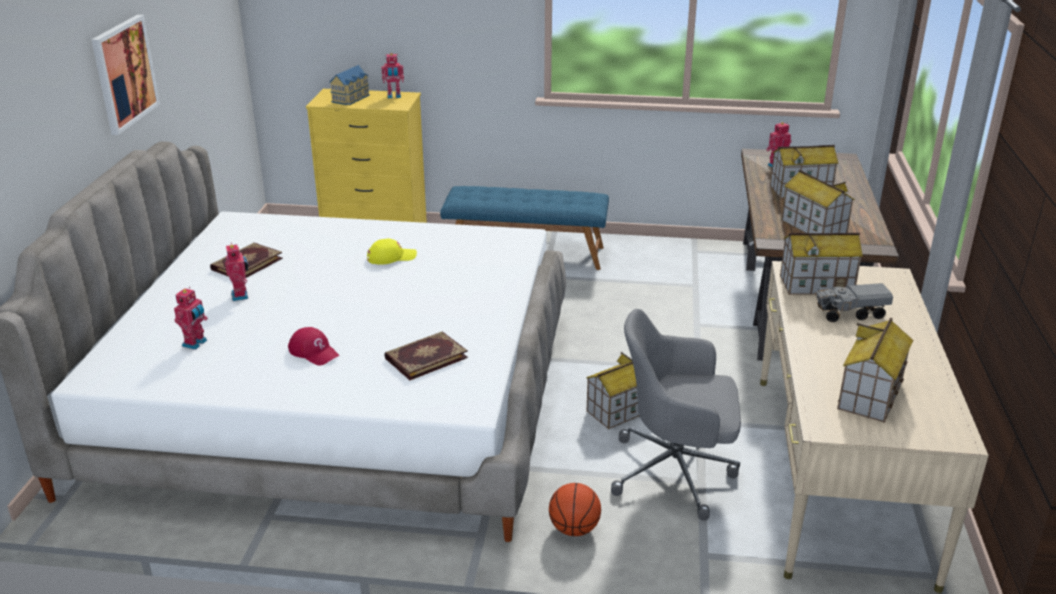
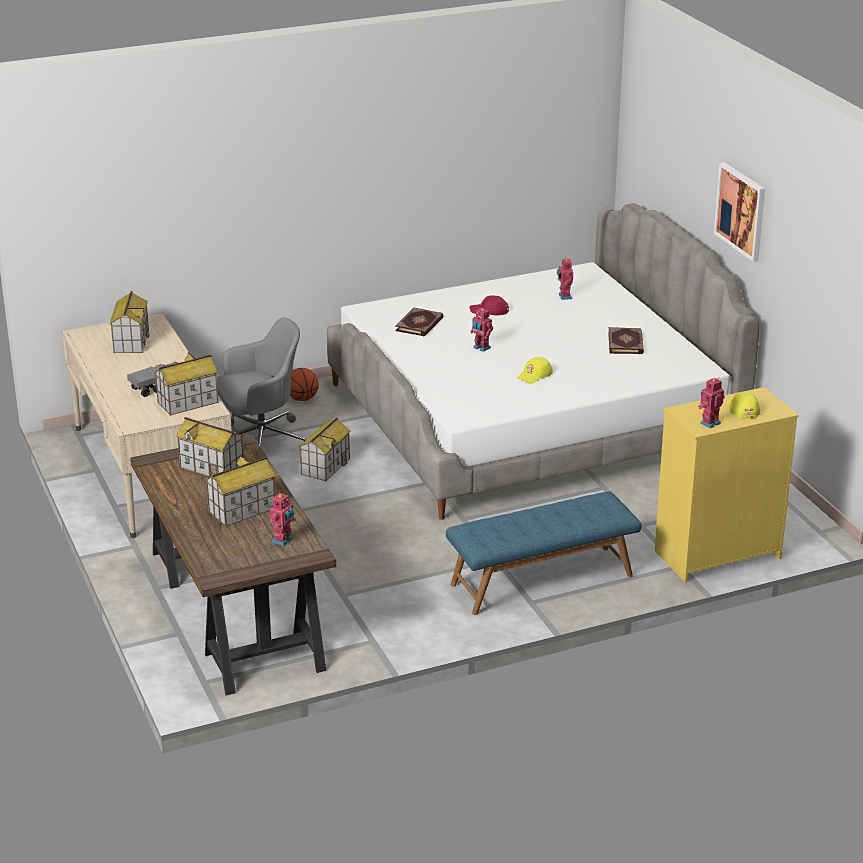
camera: 150 degrees right, 0 degrees up
(241, 295) = (589, 325): toy robot -> toy robot (481, 348)
(352, 98) = (743, 408): toy house -> yellow cap

